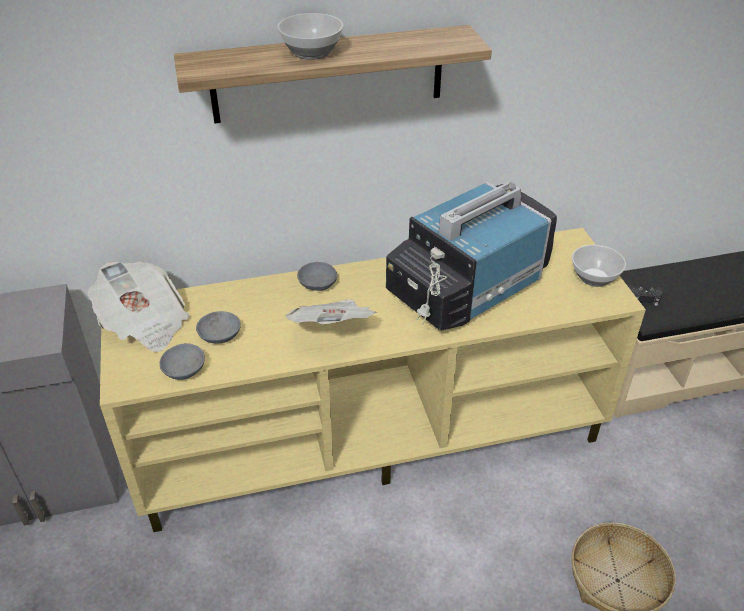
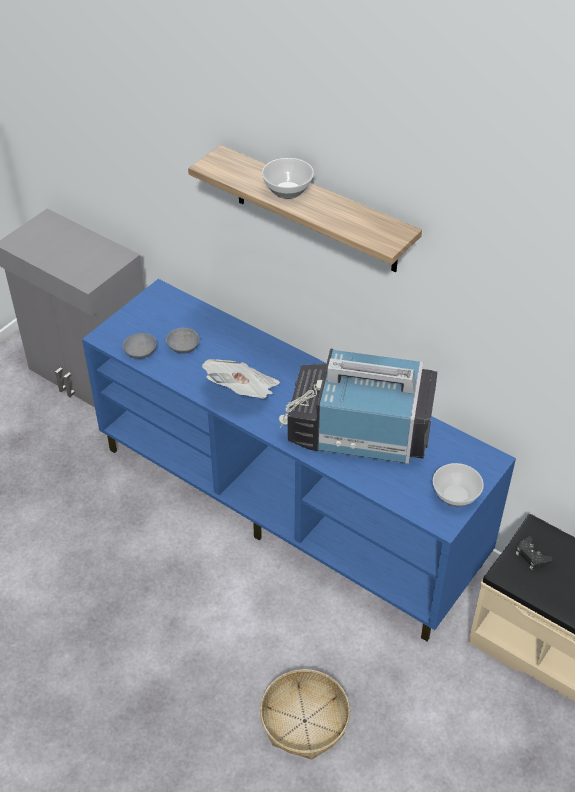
camera: 50 degrees right, 5 degrees up
(144, 323) = (158, 309): newspaper -> none
(319, 283) = (279, 358): grey bowl -> none
(373, 437) = (288, 505): beige tv stand -> blue tv stand

